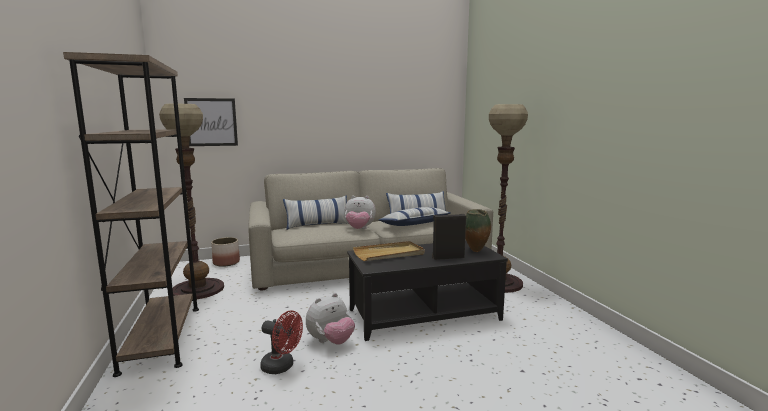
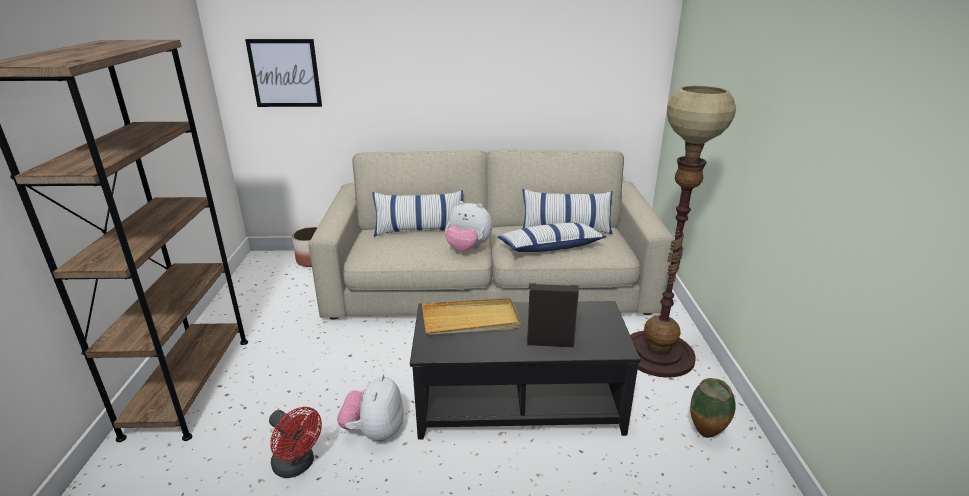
camera: 15 degrees right, 15 degrees up
(197, 289) = (261, 305): floor lamp -> none
(331, 341) = (375, 432): plush toy -> plush toy turned 120 degrees clockwise
(476, 251) = (601, 333): vase -> vase (705, 435)

